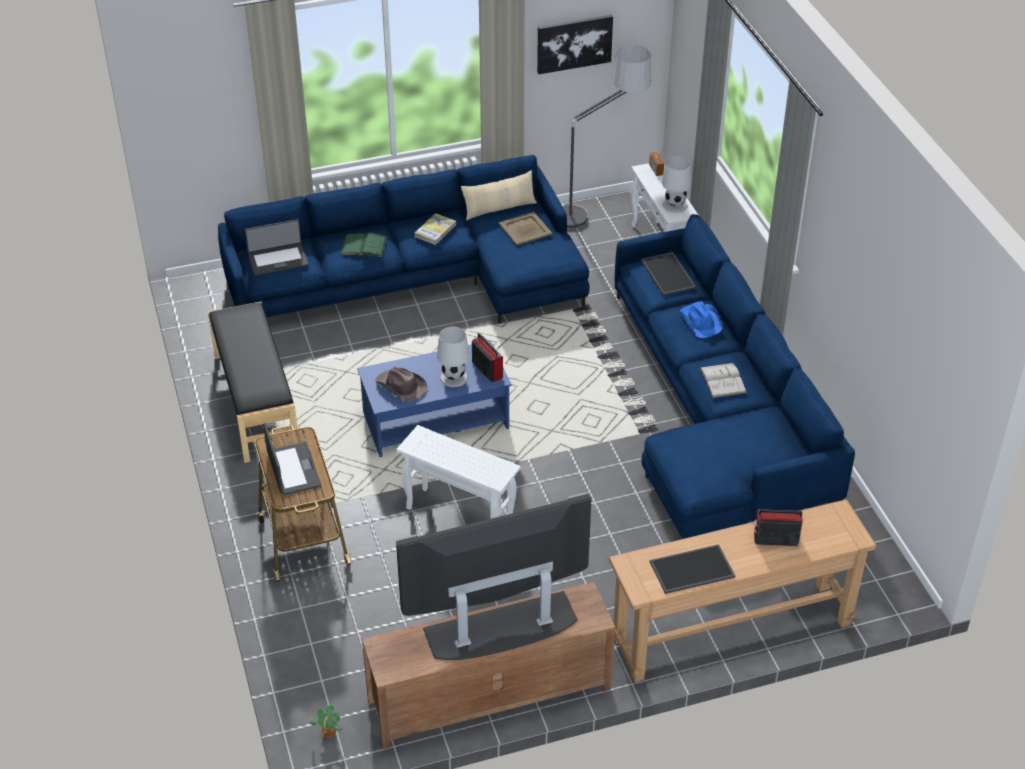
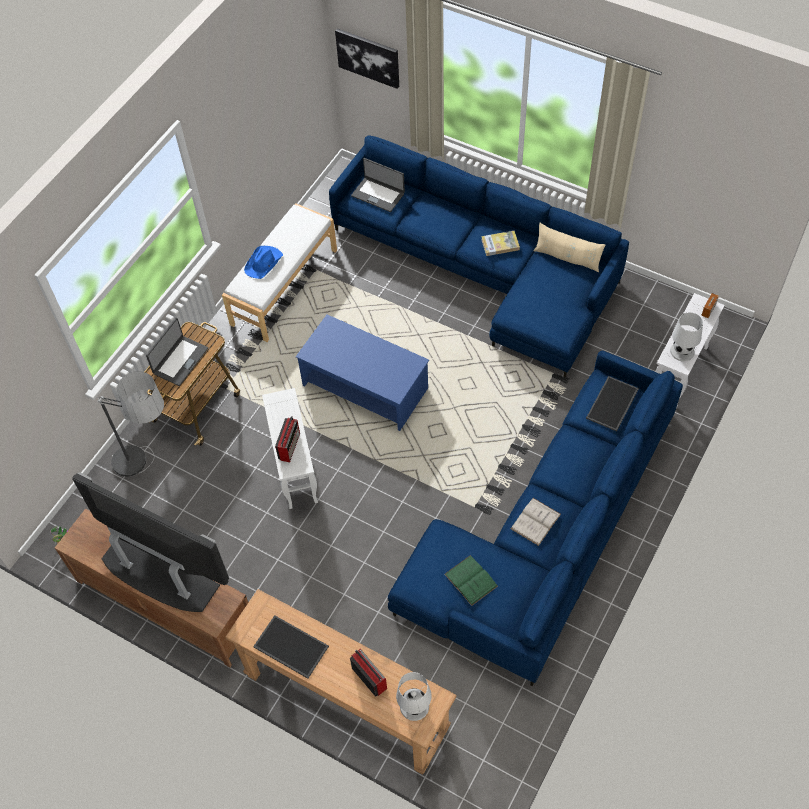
camera: 50 degrees right, 15 degrees up
(255, 402) = (283, 286): black bench -> white bench
(363, 245) = (441, 222): green book -> green book (471, 580)
(401, 386) = (334, 349): brown hat -> none
(453, 377) = (372, 369): white table lamp -> white table lamp (414, 705)
(487, 369) = (399, 380): radio -> radio (290, 446)
(525, 229) = (561, 288): beige tray -> none
(574, 43) = (693, 163): picture -> picture (368, 57)
(596, 213) = (670, 307): floor lamp -> floor lamp (153, 473)
(701, 321) = (584, 461): blue hat -> blue hat (264, 263)

